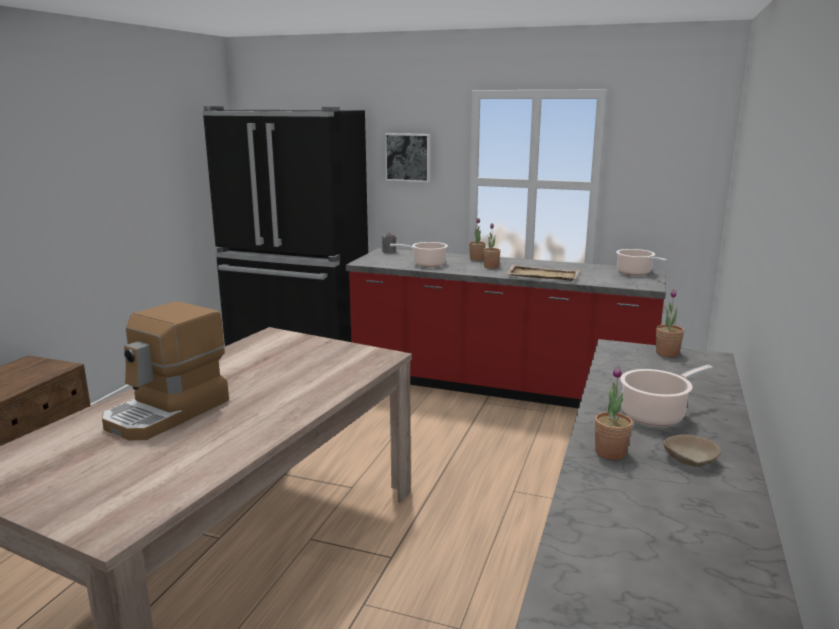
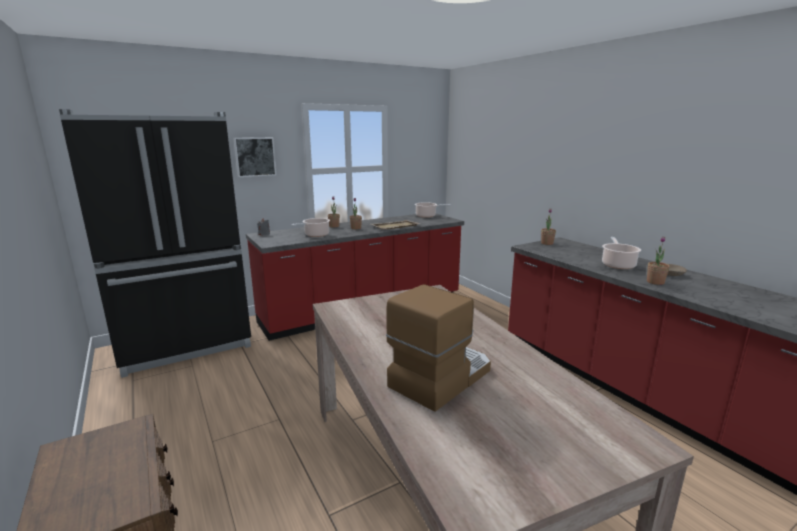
camera: 50 degrees left, 0 degrees up
(168, 413) = (440, 377): coffee machine -> coffee machine turned 120 degrees counterclockwise

